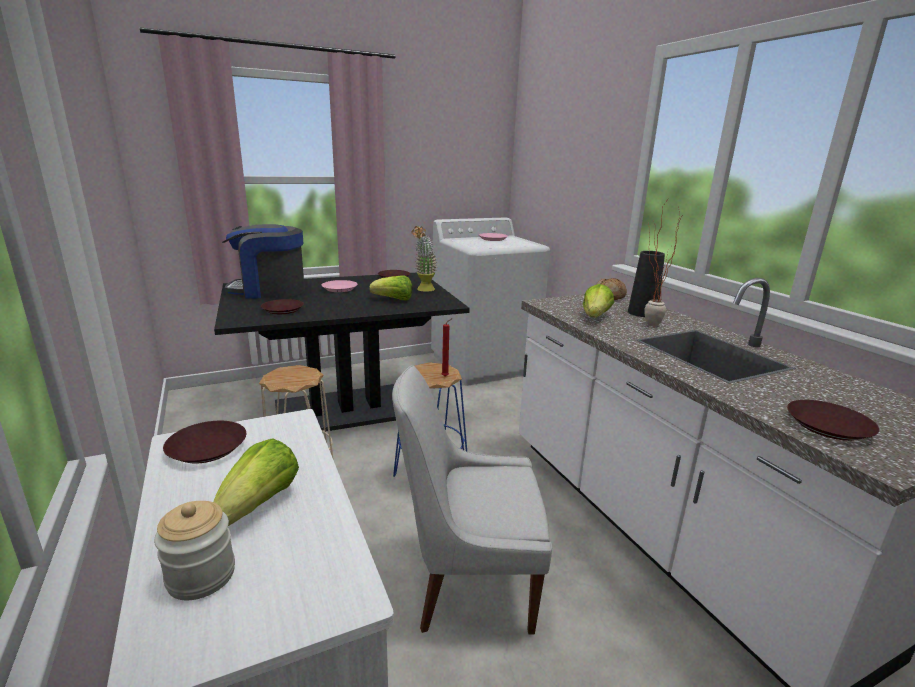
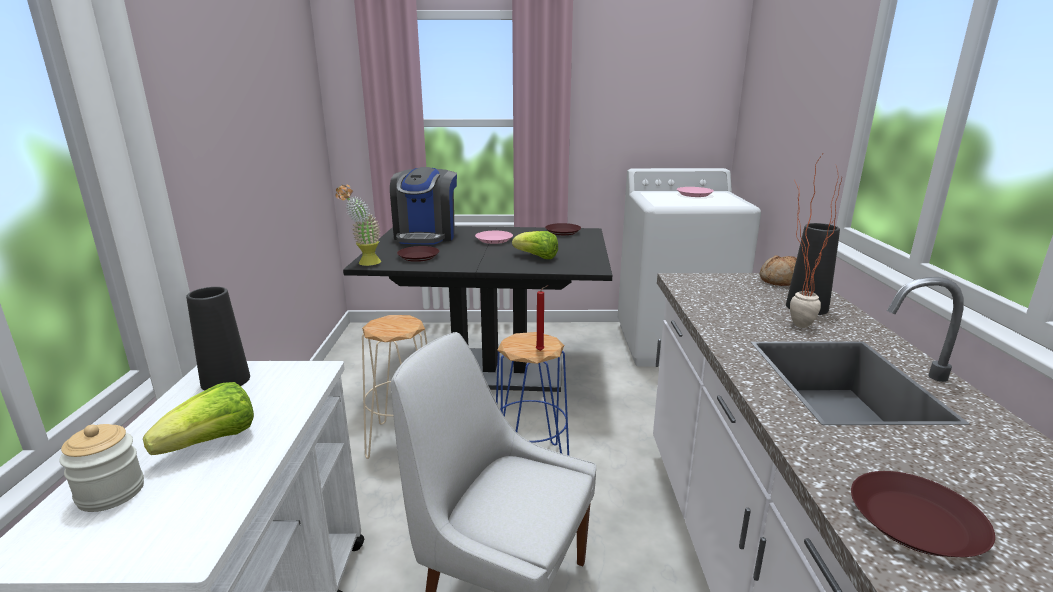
camera: 25 degrees right, 0 degrees up
(206, 448) = (225, 381): brown plate -> black vase
(269, 290) = (426, 236): coffee machine -> coffee machine turned 105 degrees counterclockwise
(424, 290) = (580, 249): potted plant -> potted plant (364, 263)
(595, 317) = (729, 305): lettuce -> none

